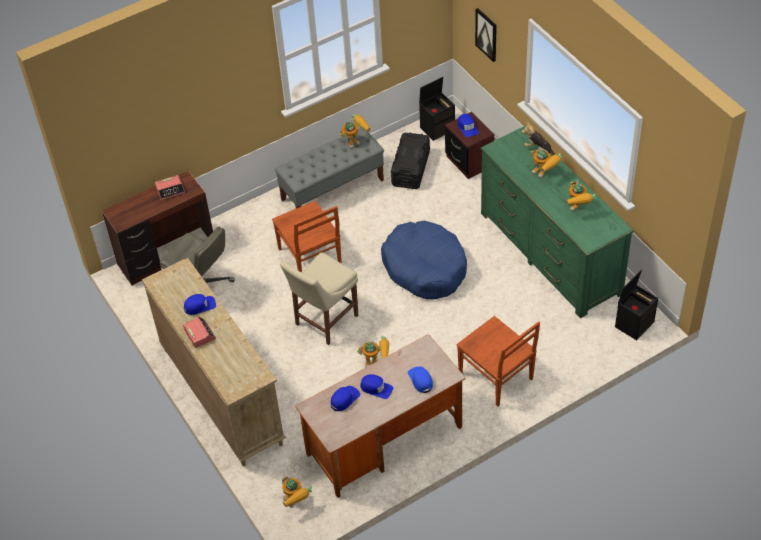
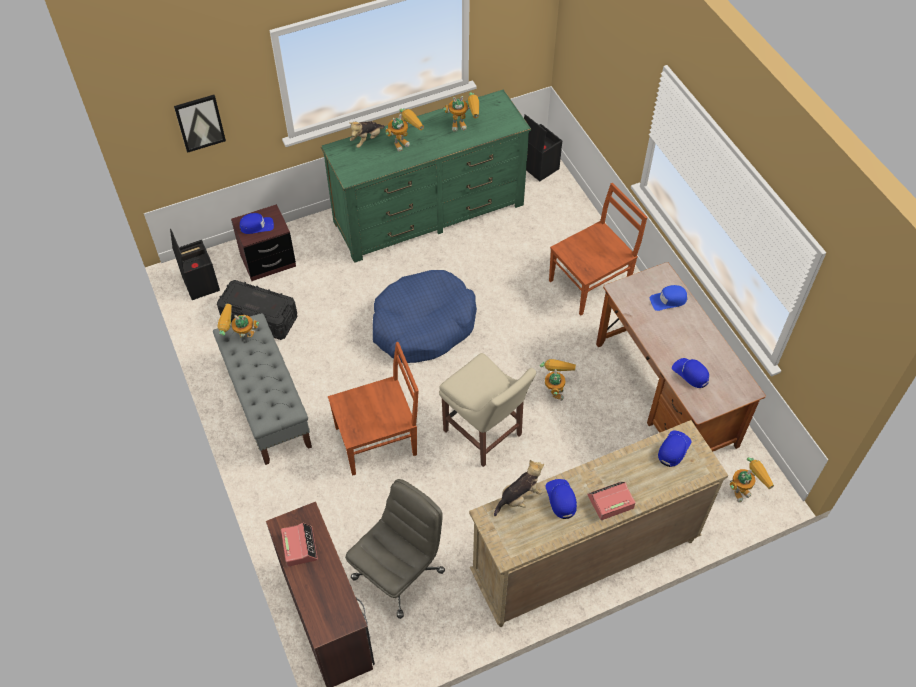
camera: 85 degrees left, 5 degrees up
(199, 283) = (519, 497): none -> plush toy
(355, 140) = (239, 337): toy robot -> toy robot turned 60 degrees counterclockwise
(376, 388) = (677, 342): blue cap -> blue cap (673, 449)

